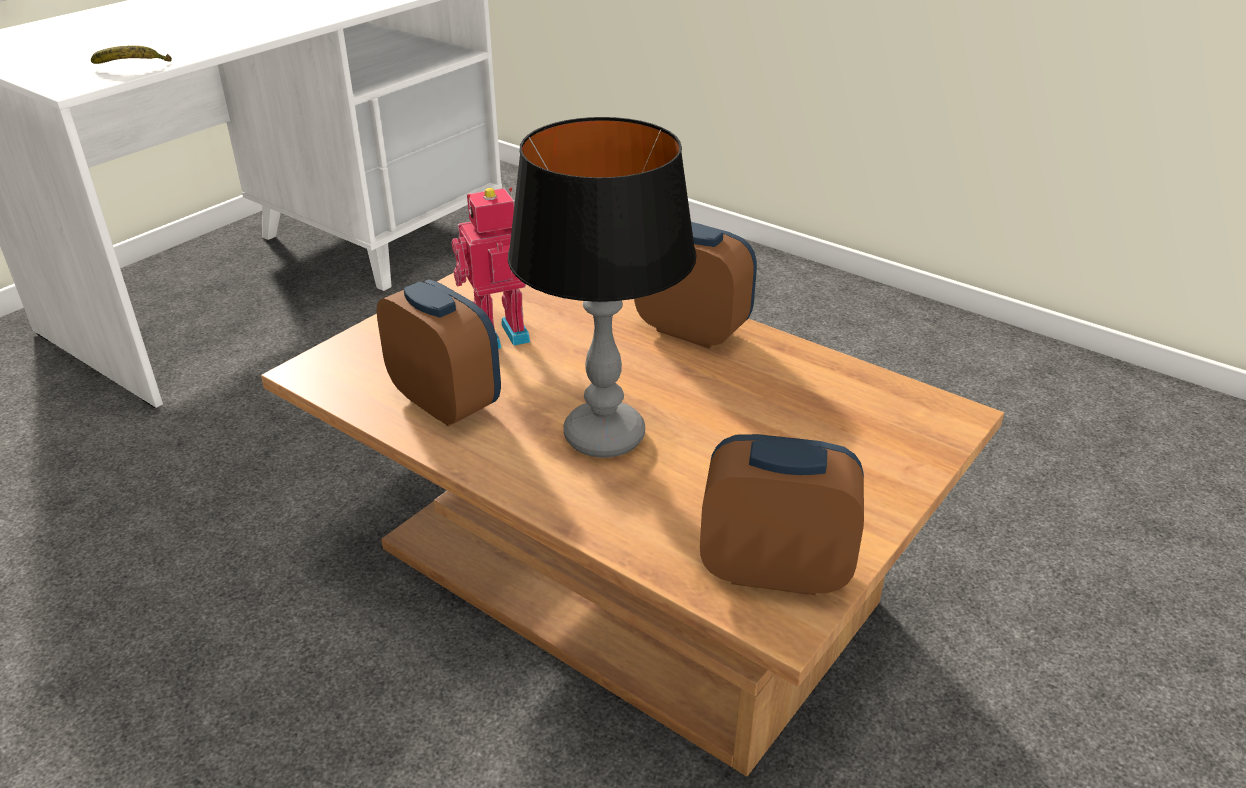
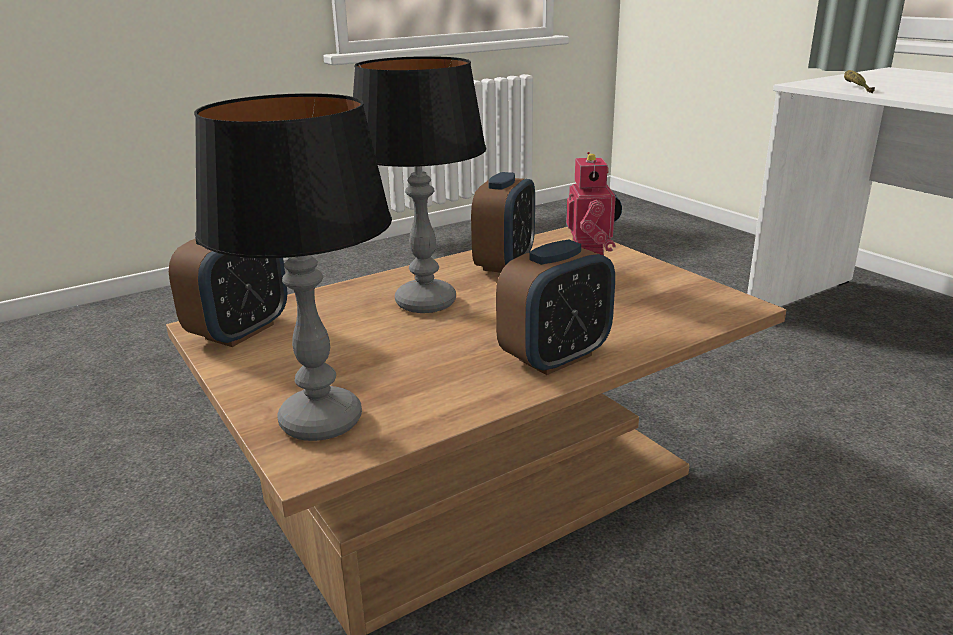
camera: 110 degrees right, 10 degrees down
(445, 402) = (505, 263): alarm clock -> alarm clock turned 45 degrees counterclockwise
(897, 429) = (320, 421): none -> table lamp

